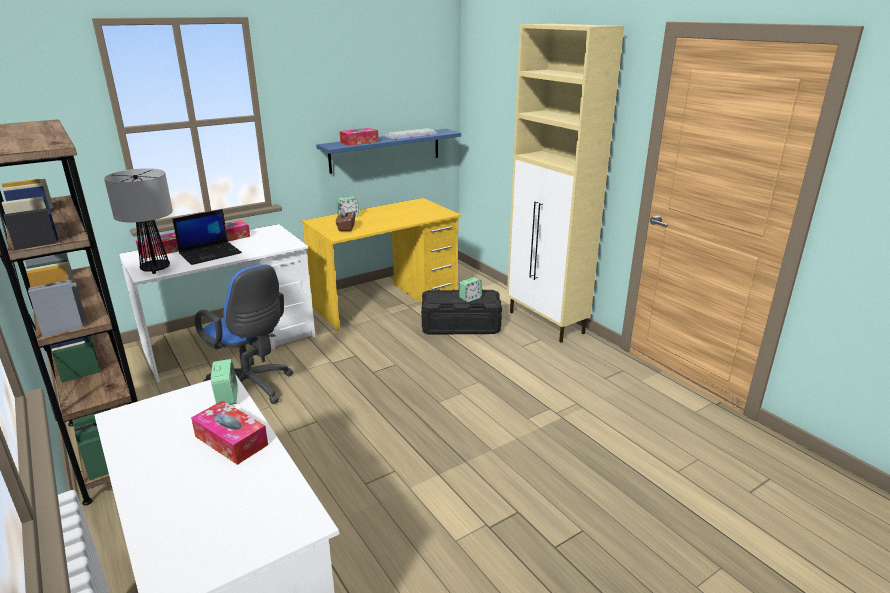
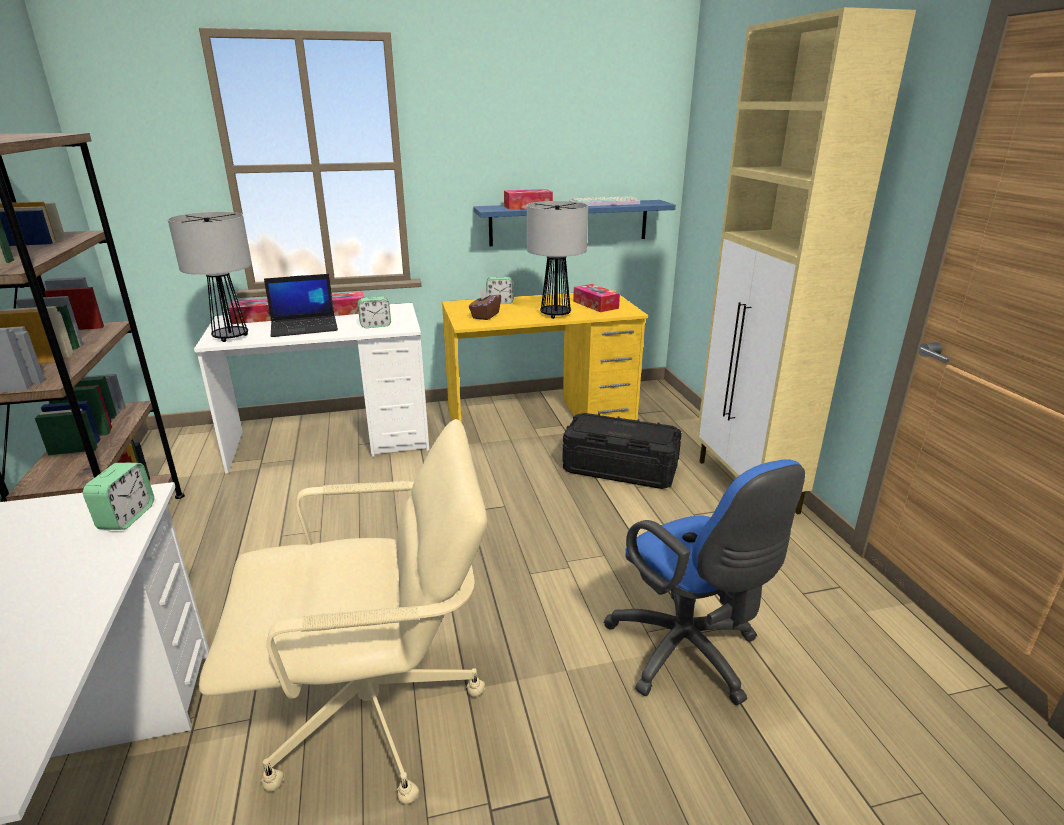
camera: 20 degrees right, 0 degrees up
(231, 440) = (60, 587): tissue box -> tissue box (595, 305)
(252, 389) = (316, 503): blue office chair -> blue office chair (688, 655)
(389, 501) = (375, 713): none -> beige office chair
(397, 221) = (555, 315): none -> table lamp
(470, 298) = (634, 433): alarm clock -> alarm clock (375, 325)

